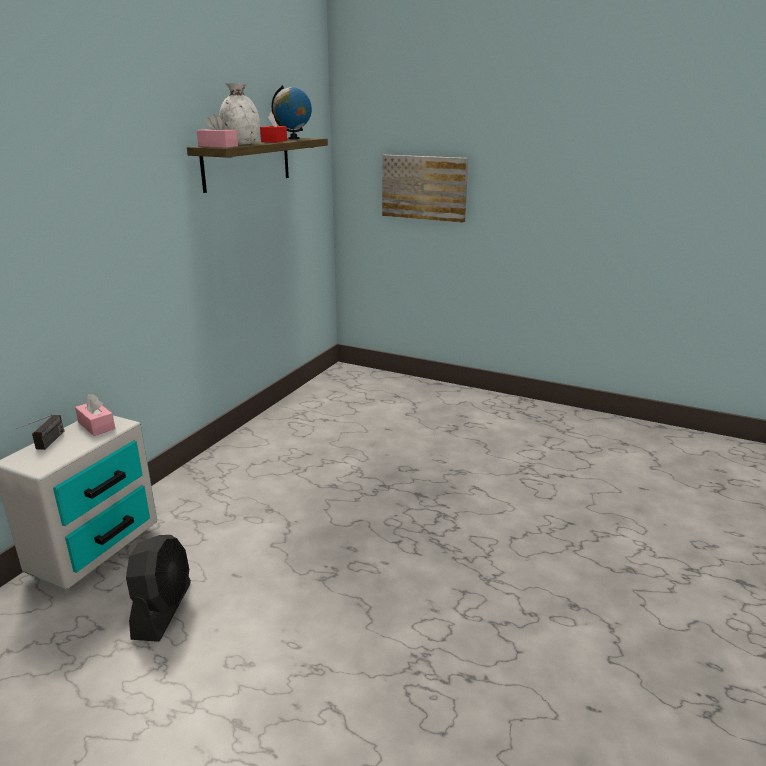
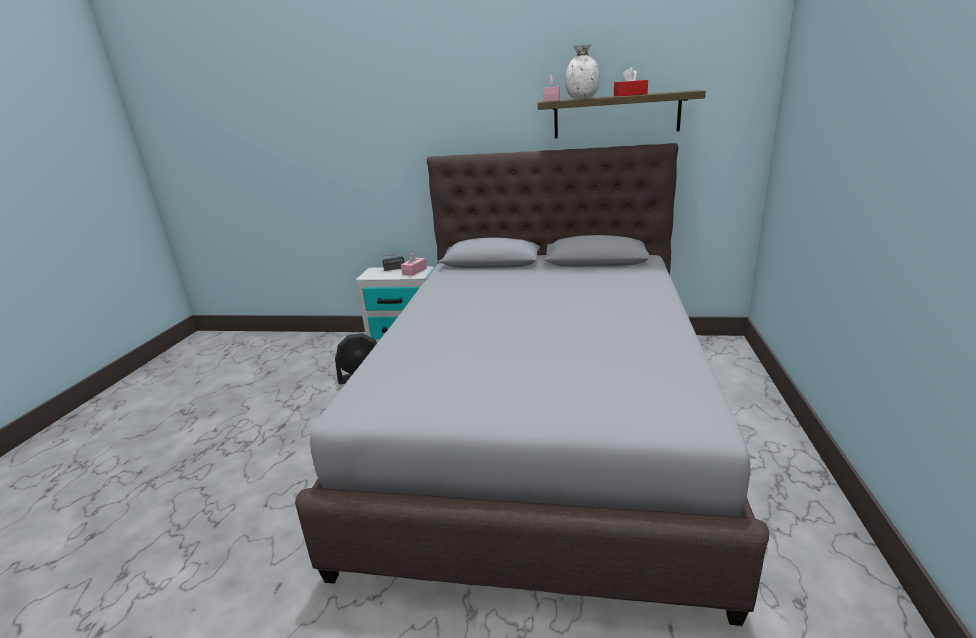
camera: 75 degrees right, 0 degrees up
(293, 138) = (672, 92): globe -> none
(400, 484) = (541, 424): none -> grey bed
(424, 187) = (817, 153): picture -> none

